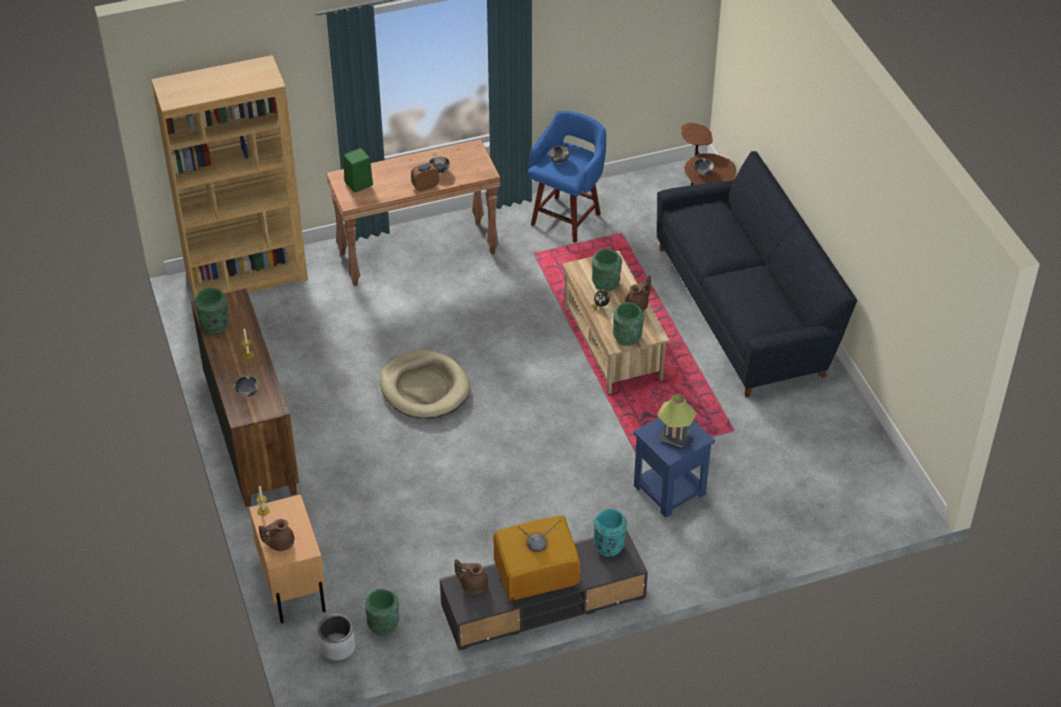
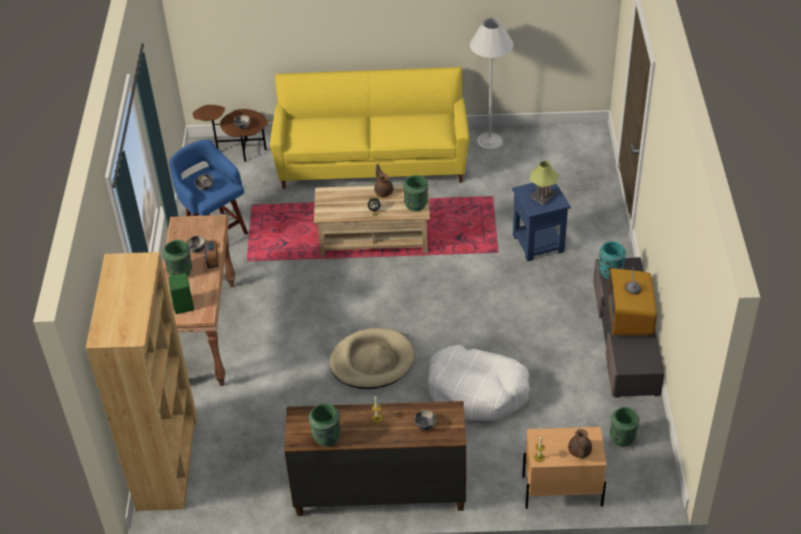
camera: 70 degrees left, 0 degrees up
(337, 647) = (638, 472): grey planter -> none
(411, 484) = (477, 391): none -> white dog bed
(473, 585) = (627, 356): brown teapot -> none
(606, 284) = (350, 202): green vase -> green vase (180, 271)
(746, 309) = (372, 159): black sofa -> yellow sofa
(835, 406) = (489, 141): none -> white floor lamp

